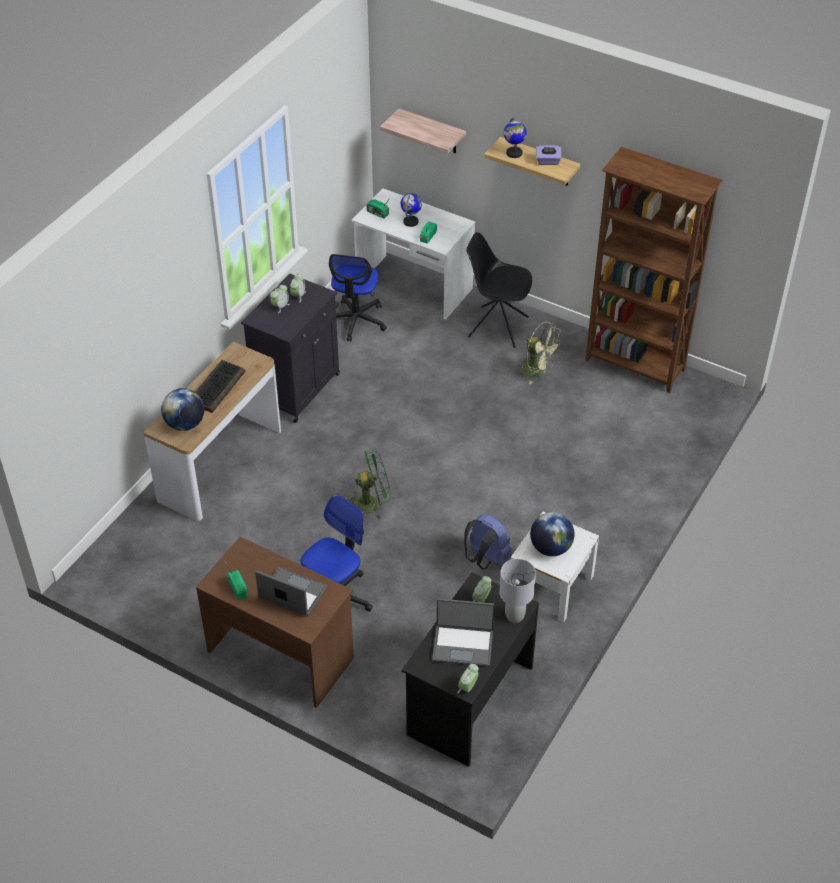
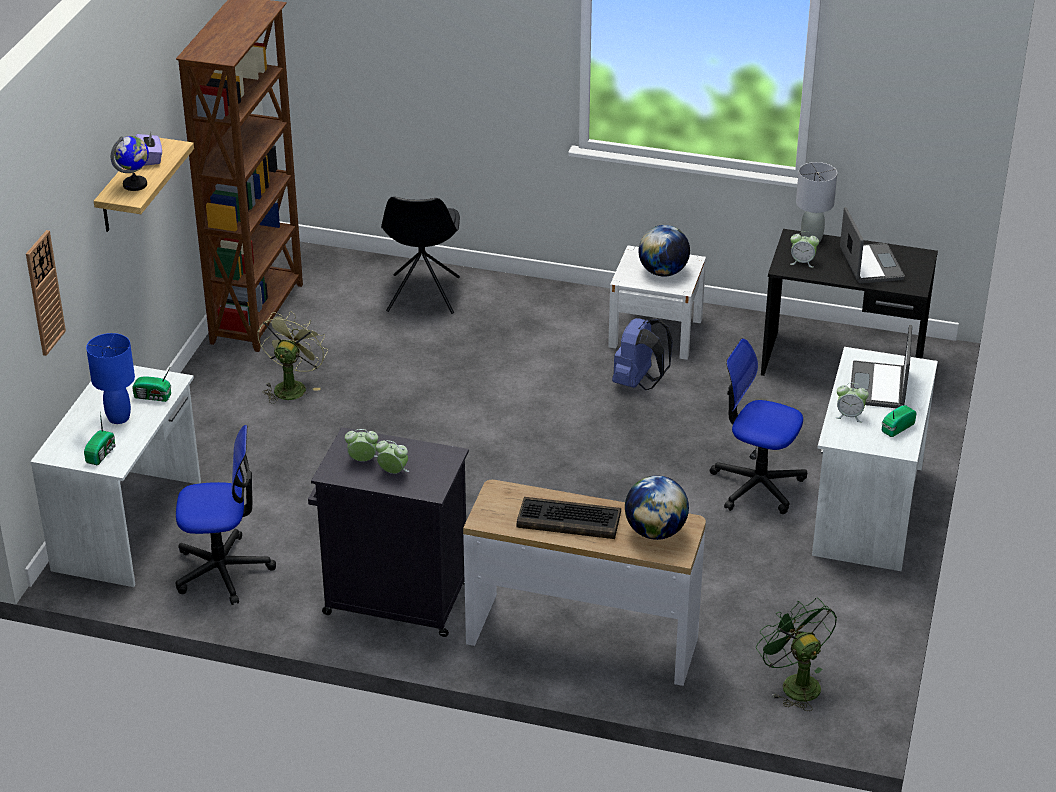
camera: 105 degrees left, 10 degrees down
(281, 653) = (865, 510): brown desk -> white desk
(372, 503) = (590, 485): green fan -> green fan (794, 683)
(411, 222) = (118, 418): globe -> blue table lamp
(432, 132) = (44, 293): shelf -> wall clock
(468, 687) = (920, 255): alarm clock -> alarm clock (849, 416)
(496, 326) = (206, 433): black chair -> black chair (422, 295)

